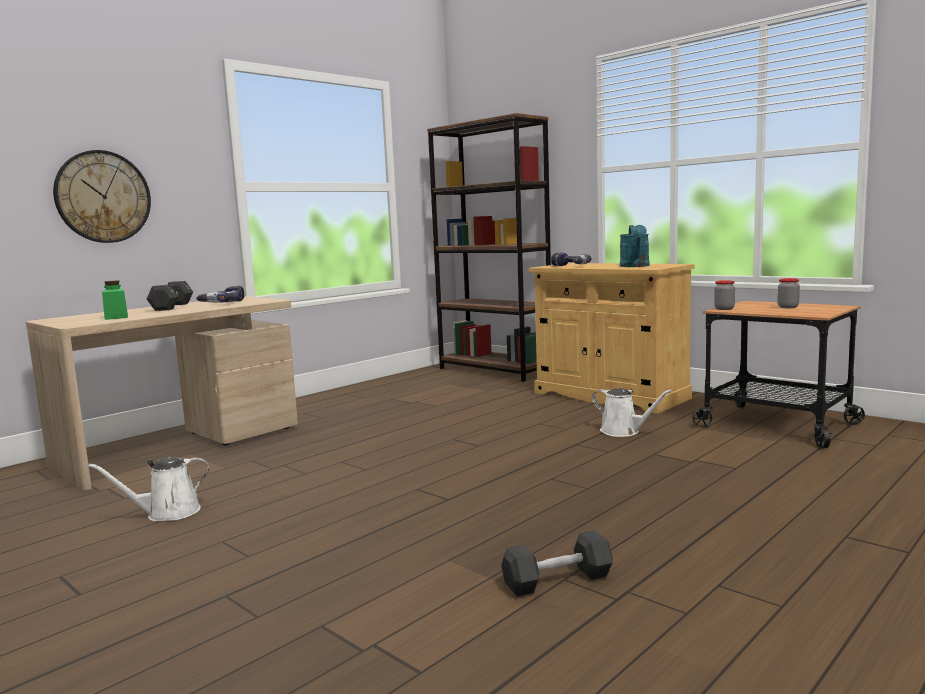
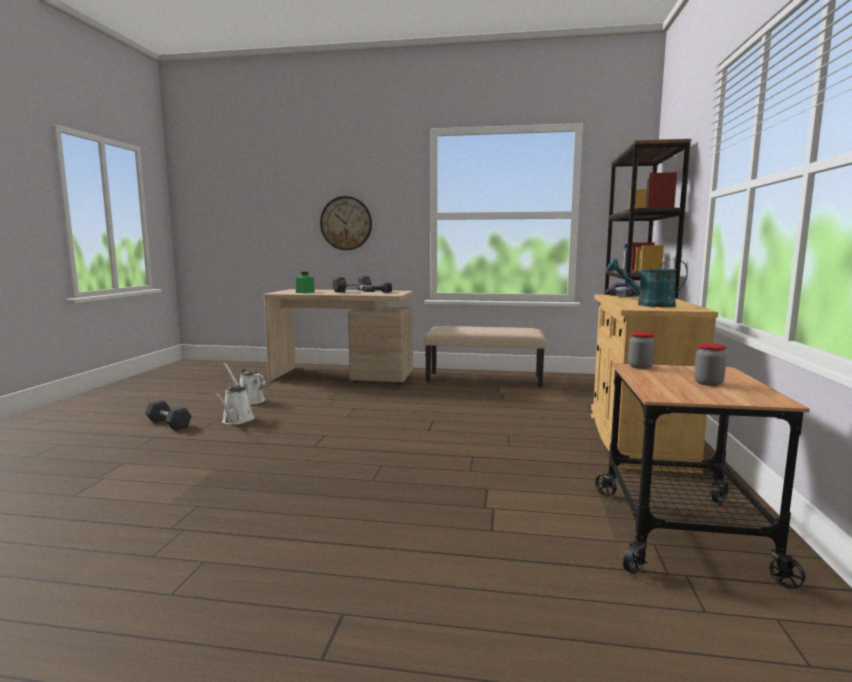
camera: 55 degrees right, 0 degrees up
(356, 398) = (484, 379): none -> beige bench
(557, 580) = (194, 504): black dumbbell -> black dumbbell (168, 423)
(623, 431) = (533, 466): white watering can -> white watering can (236, 420)
(635, 266) = (648, 305): turquoise watering can -> turquoise watering can turned 45 degrees clockwise

